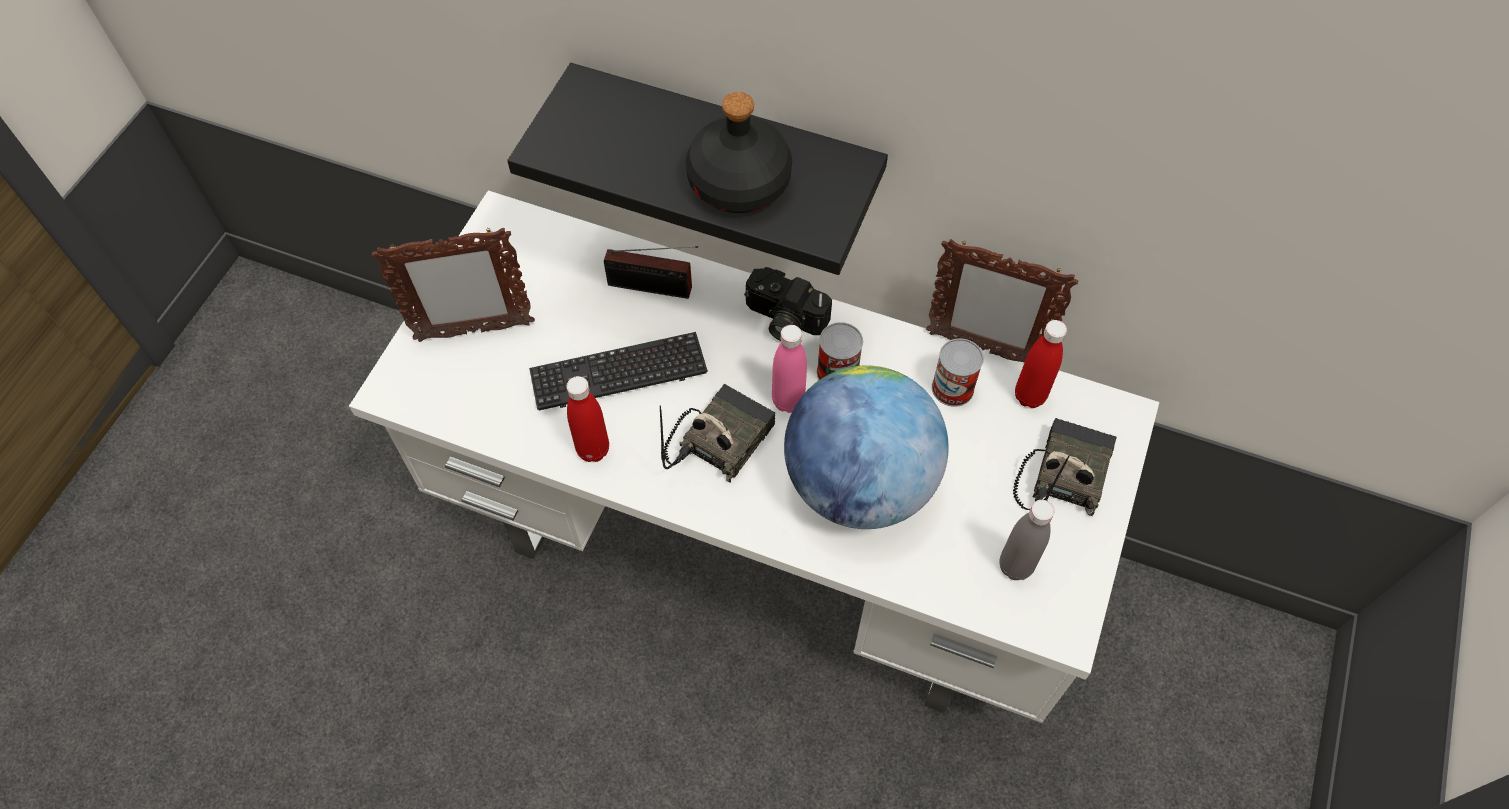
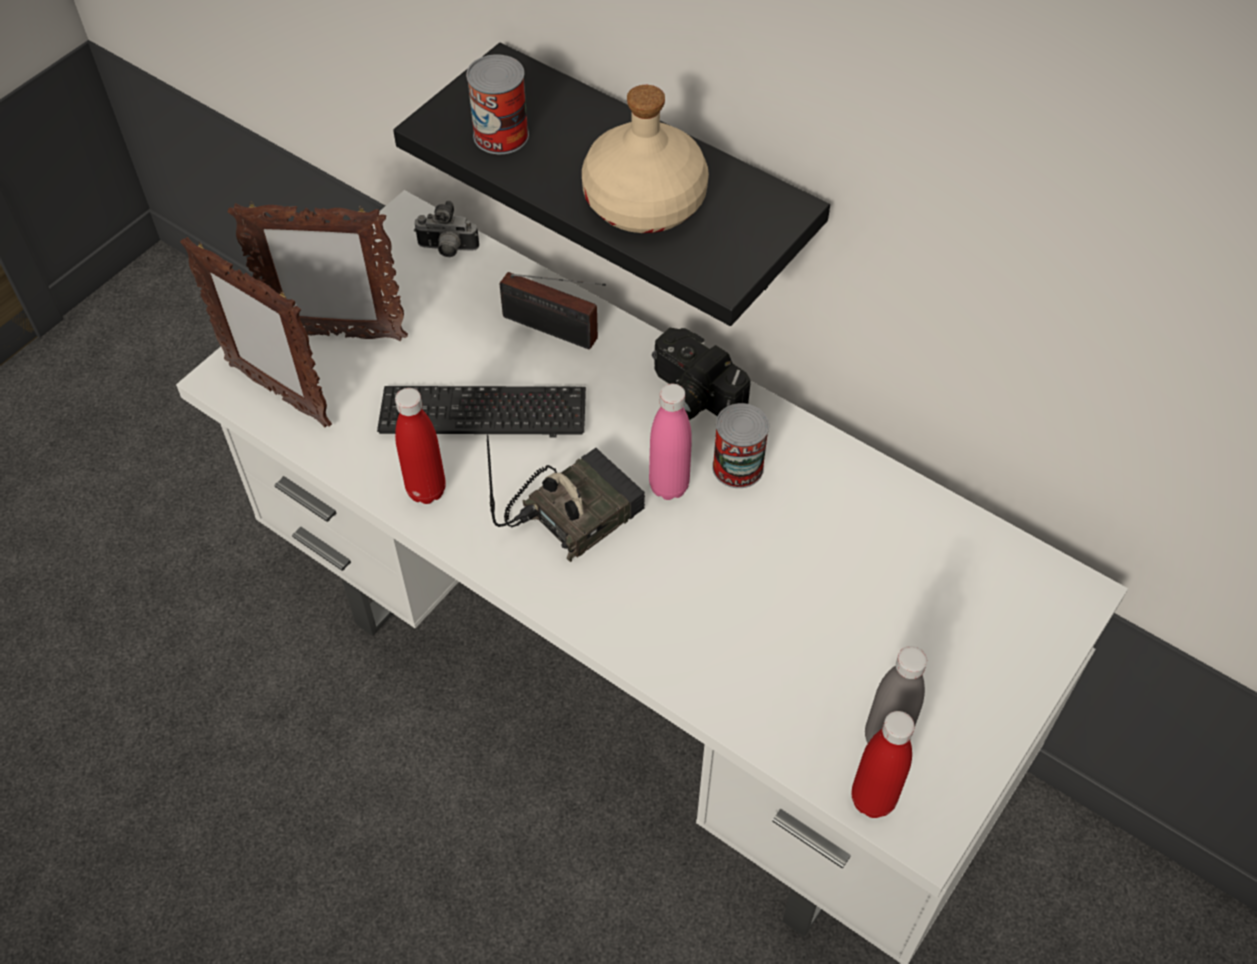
camera: 15 degrees right, 5 degrees down
(542, 236) = (447, 250): none -> camera
(738, 183) = (643, 201): black bottle -> beige bottle
(859, 483) = (724, 598): globe -> none
(952, 388) = (871, 515): can -> can (501, 135)
(982, 349) = (922, 479): picture frame -> picture frame (278, 394)
(1029, 396) = (964, 545): red bottle -> red bottle (872, 799)
(1061, 474) = (977, 644): radio -> none

